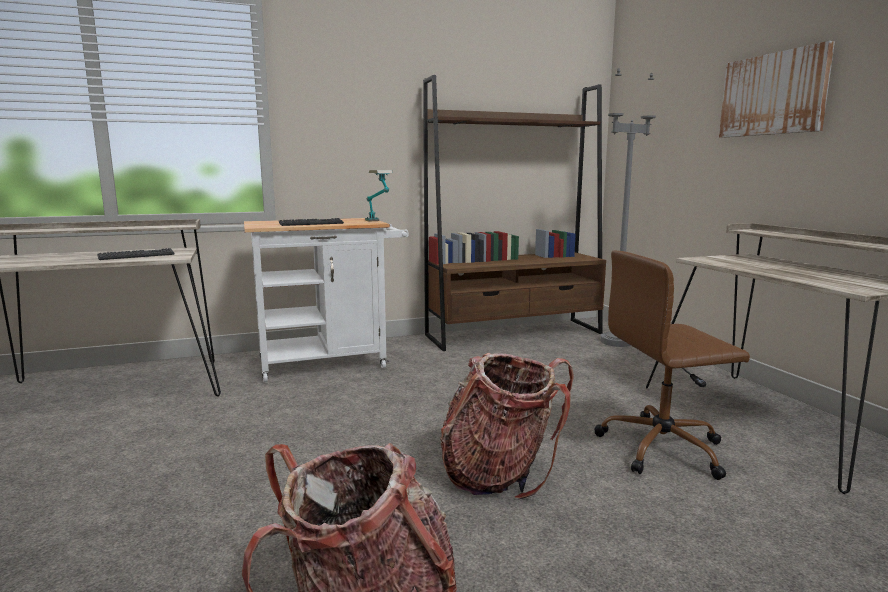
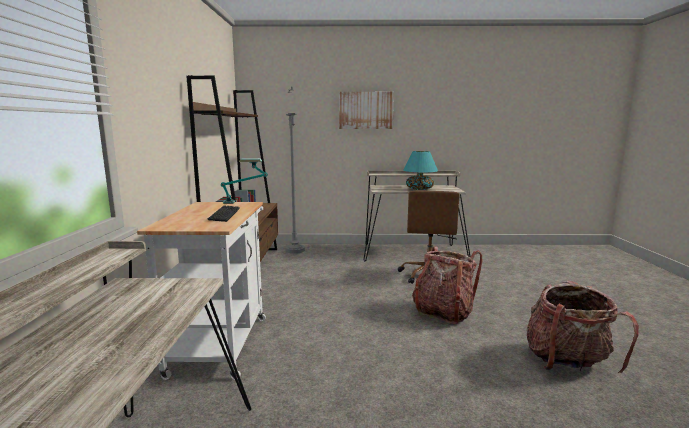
camera: 70 degrees left, 0 degrees up
(136, 256) = (150, 304): keyboard -> none
(790, 272) = (419, 189): none -> turquoise table lamp

